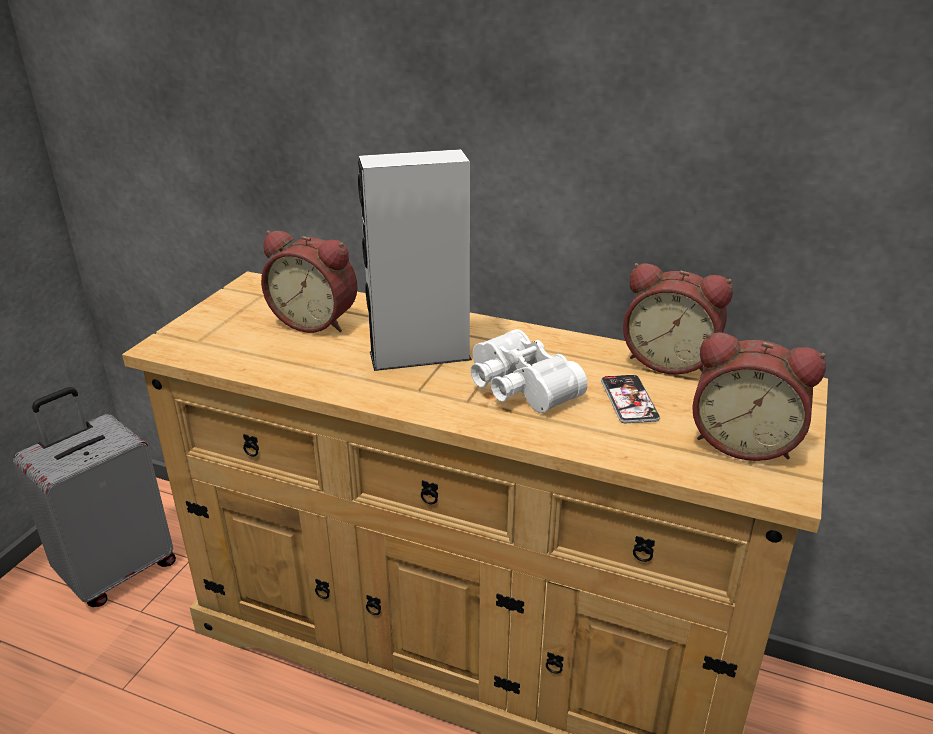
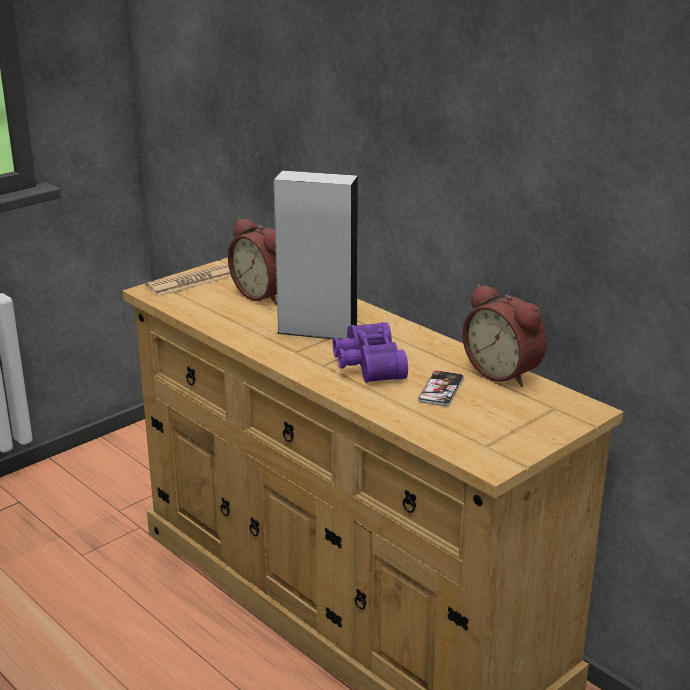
camera: 25 degrees right, 5 degrees down
(117, 570) = (116, 479): grey suitcase -> none
(209, 322) = (192, 281): none -> newspaper
(517, 388) = (366, 365): white binoculars -> purple binoculars
(743, 441) = (497, 432): alarm clock -> none

